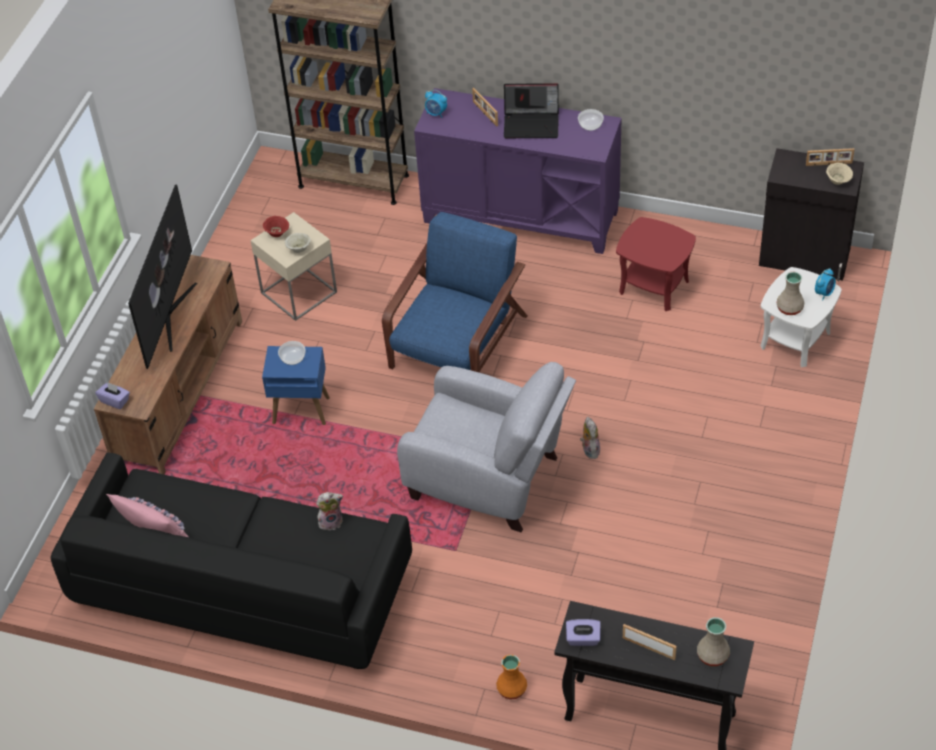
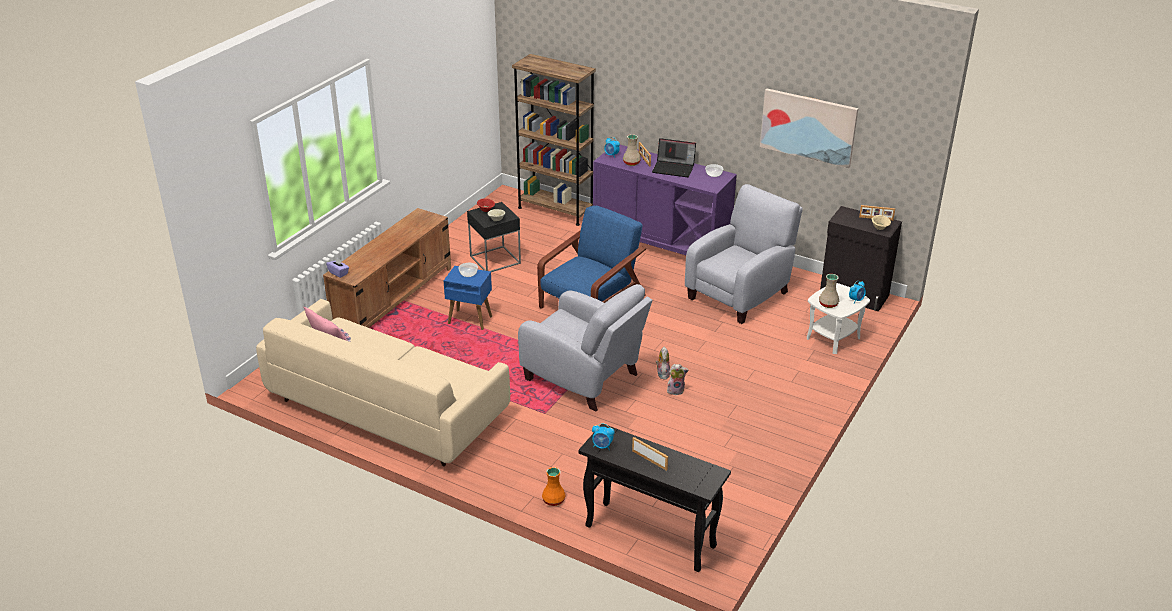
camera: 10 degrees right, 15 degrees down
(169, 315) = (395, 237): television -> none
(243, 588) = (388, 408): black sofa -> beige sofa
(299, 292) = (495, 259): beige side table -> black side table
(331, 521) = (456, 365): plush toy -> plush toy (676, 390)
(583, 639) = (602, 446): purple tissue box -> alarm clock
(654, 286) = (740, 294): red side table -> grey armchair
(712, 655) = (695, 473): beige vase -> beige vase (631, 163)
(722, 54) = (808, 127): none -> picture

